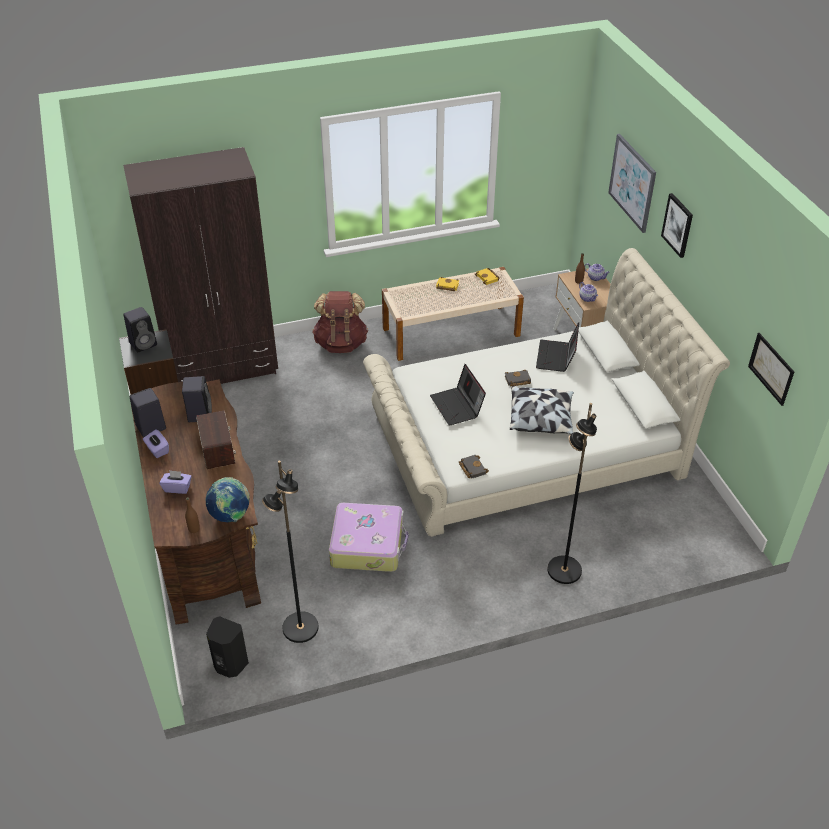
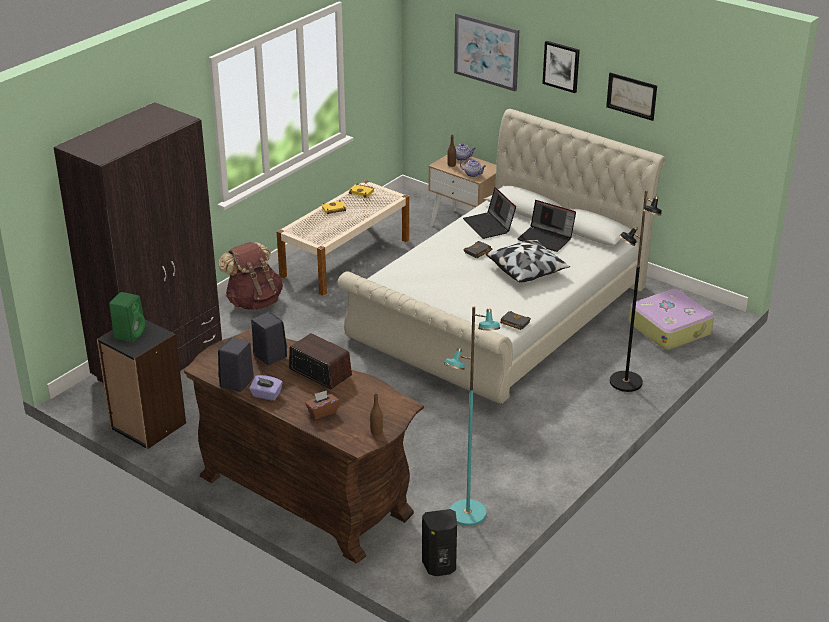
camera: 35 degrees left, 10 degrees down
(144, 343) = (130, 333): black speaker -> green speaker
(177, 488) = (322, 412): purple tissue box -> brown tissue box
(230, 515) = (395, 410): globe -> none
(300, 628) = (467, 514): black floor lamp -> turquoise floor lamp
(368, 544) = (455, 433): suitcase -> suitcase (670, 328)
(457, 406) = (452, 286): laptop -> laptop (546, 238)
(771, 368) = (713, 142): picture -> picture (631, 96)

